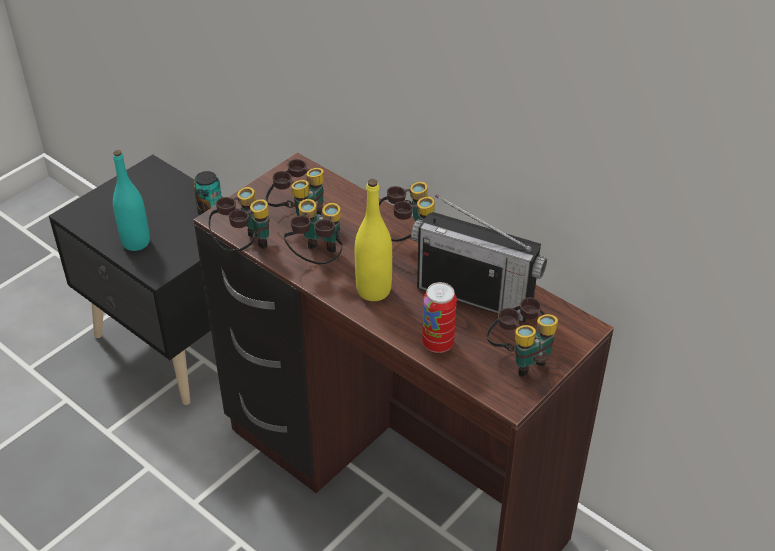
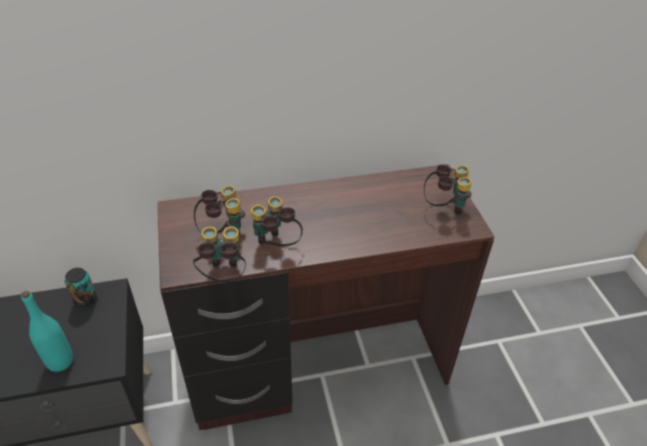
camera: 55 degrees left, 0 degrees up
(373, 290) = (332, 235): yellow bottle -> none
(406, 239) = (301, 198): binoculars -> none
(438, 344) = (404, 232): can -> none
(475, 296) = (378, 197): radio -> none

